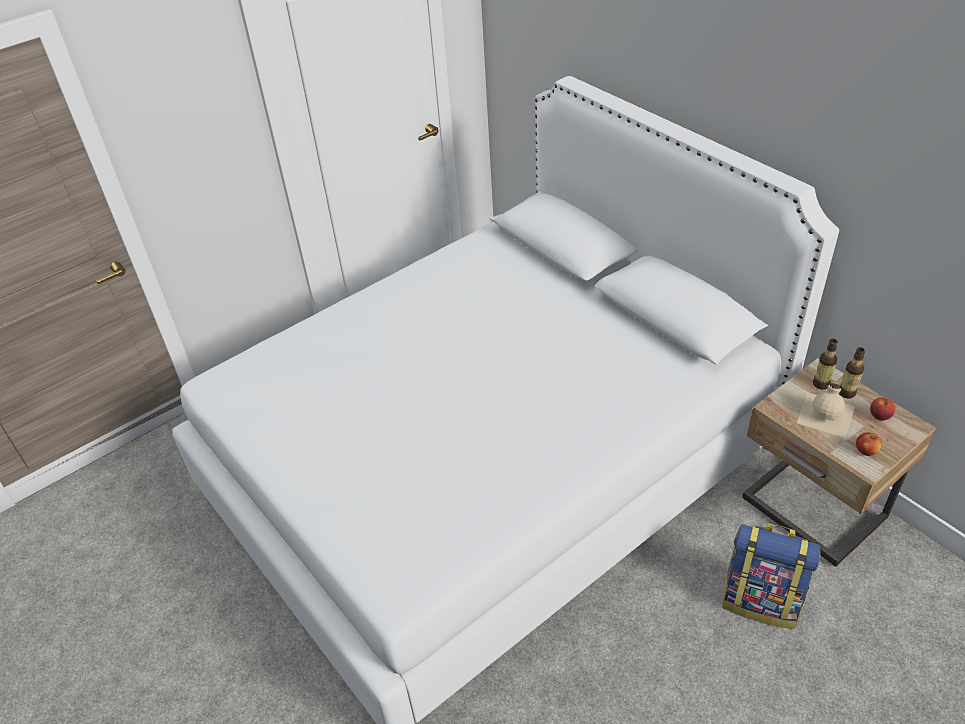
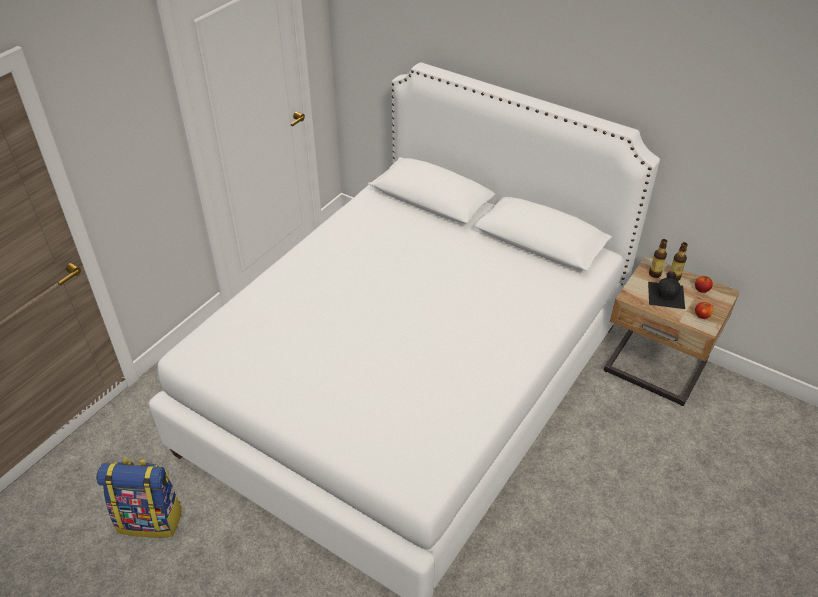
camera: 20 degrees left, 0 degrees up
(761, 601) = (642, 441): backpack -> backpack (151, 519)
(827, 414) = (666, 294): beige bottle -> black bottle

